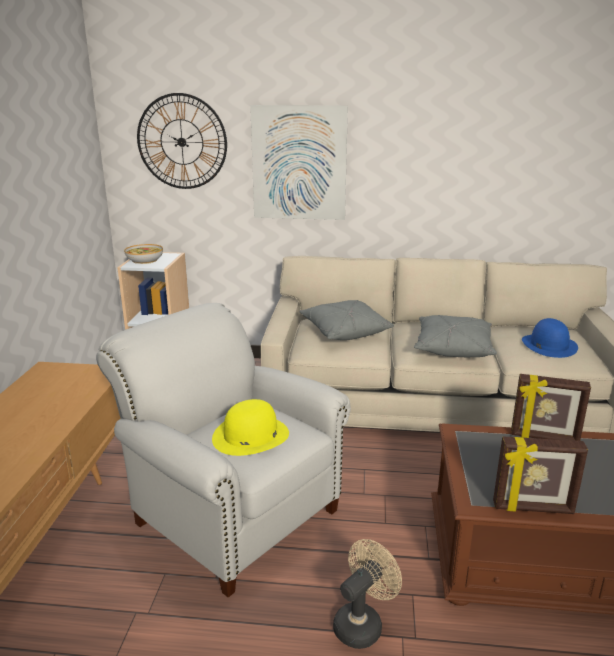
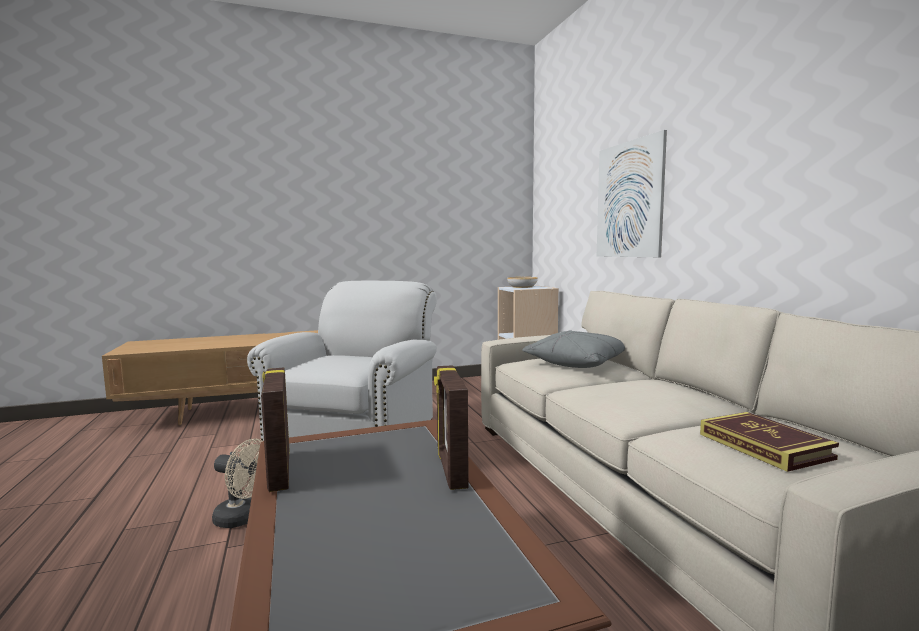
camera: 65 degrees right, 15 degrees down
(182, 142) = (565, 193): wall clock -> none
(250, 436) = (335, 362): yellow hat -> none
(453, 348) = (627, 400): grey pillow -> none
(548, 345) = (764, 446): blue hat -> book

